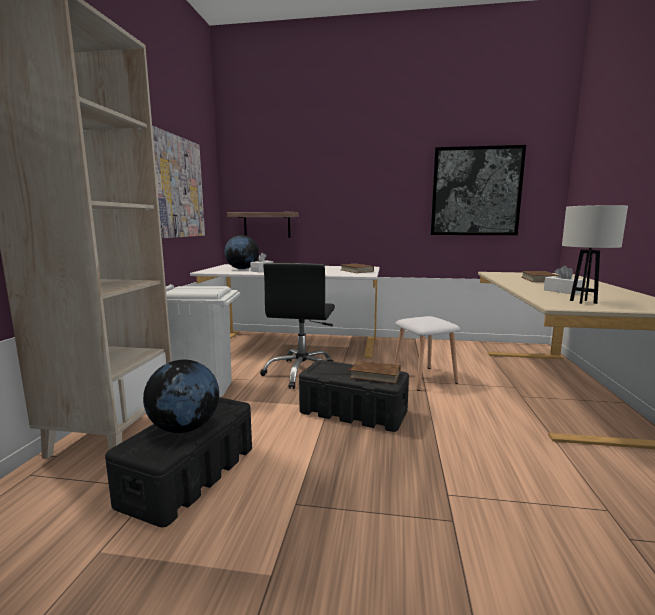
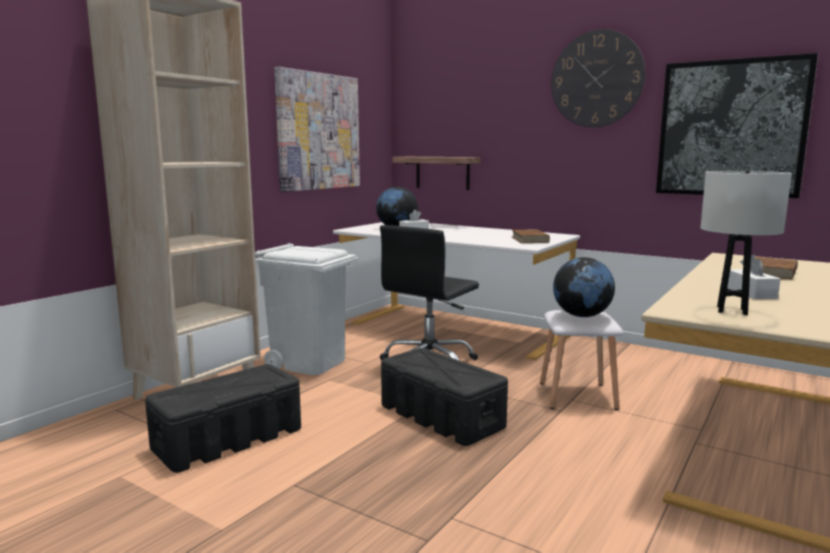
camera: 25 degrees right, 0 degrees up
(184, 428) = (220, 389): globe -> globe (581, 316)
(375, 375) = (462, 374): brown book -> none
(386, 156) = (596, 79): none -> wall clock

